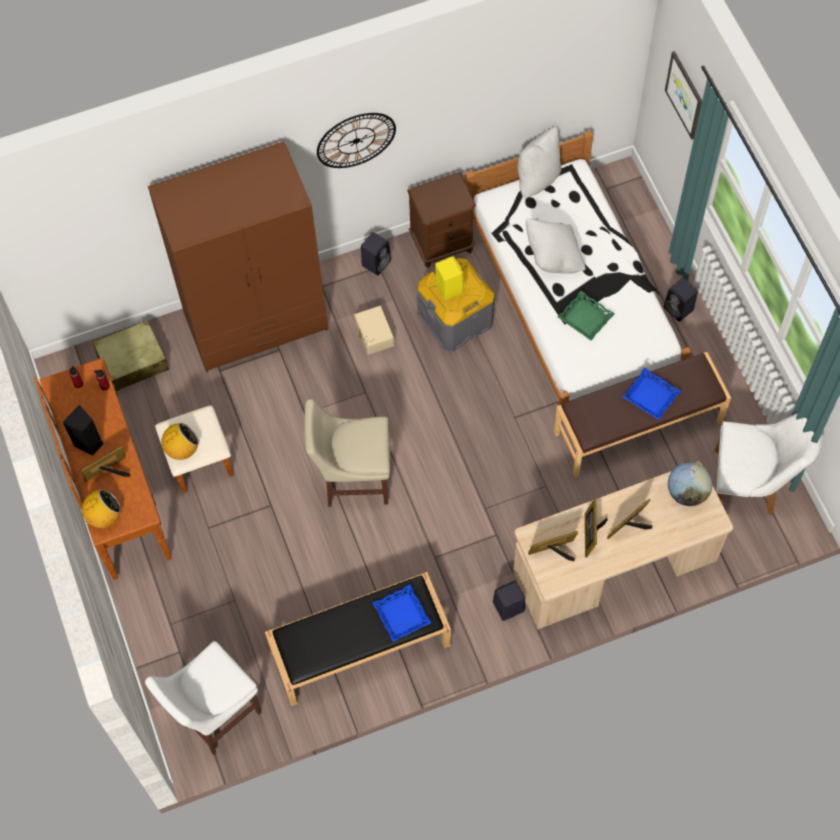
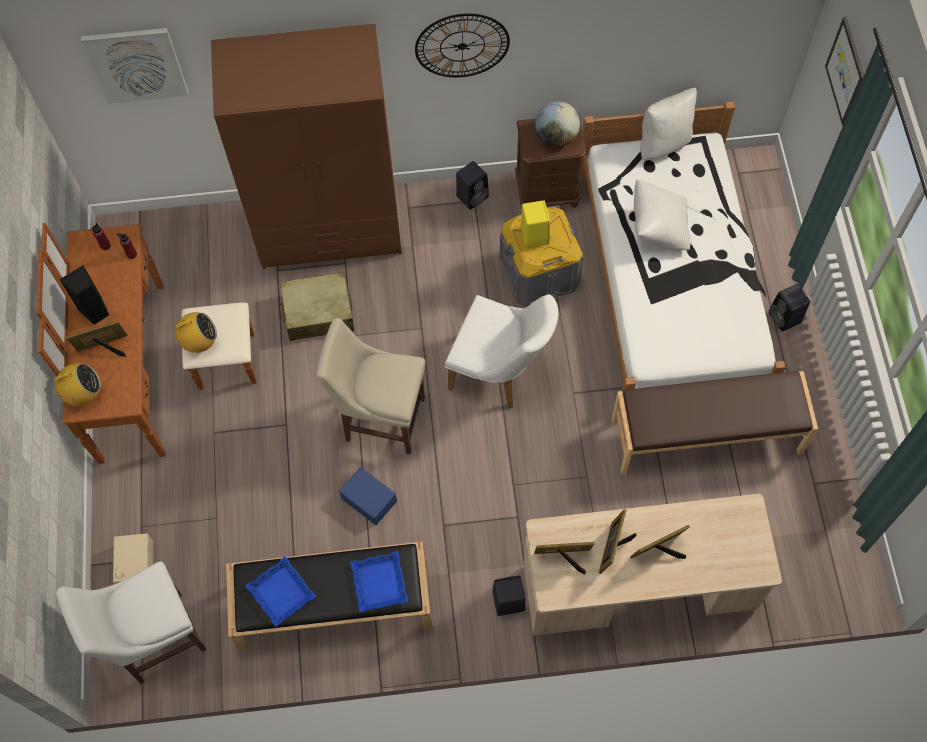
camera: 15 degrees right, 0 degrees up
(81, 220) = (136, 64): none -> picture
(132, 362) = (191, 241): beige suitcase -> beige suitcase (318, 313)
(364, 550) = (369, 498): none -> blue storage box
(373, 334) = (447, 270): beige storage box -> beige storage box (134, 564)
(585, 318) = (675, 302): green tray -> none
(650, 396) = (725, 405): blue tray -> blue tray (281, 593)
(687, 492) = (737, 526): globe -> globe (556, 137)
(751, 484) = (818, 531): white chair -> white chair (501, 373)

